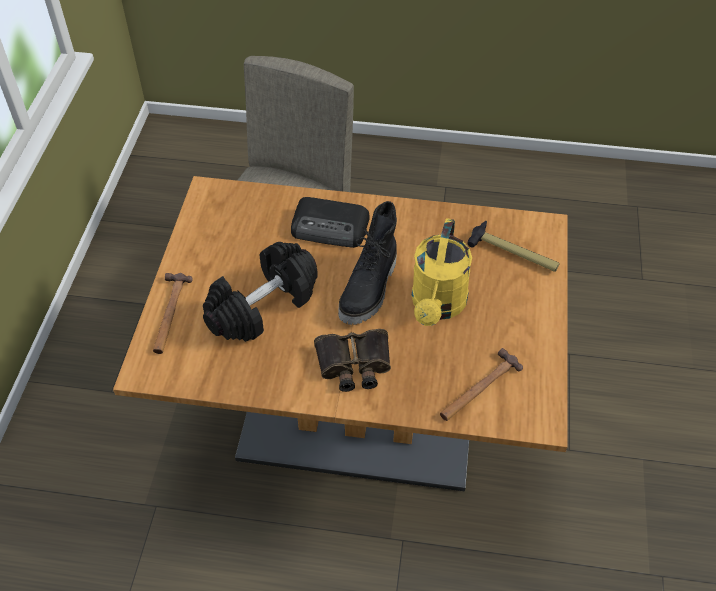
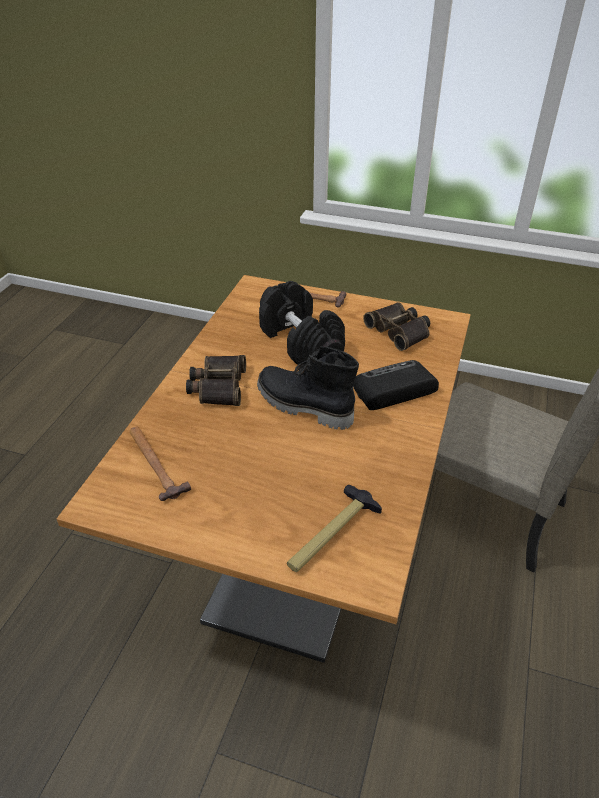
camera: 100 degrees right, 10 degrees down
(232, 227) = (400, 331): none -> binoculars
(331, 227) = (393, 390): radio -> radio turned 45 degrees clockwise
(437, 306) = (268, 451): yellow watering can -> none

